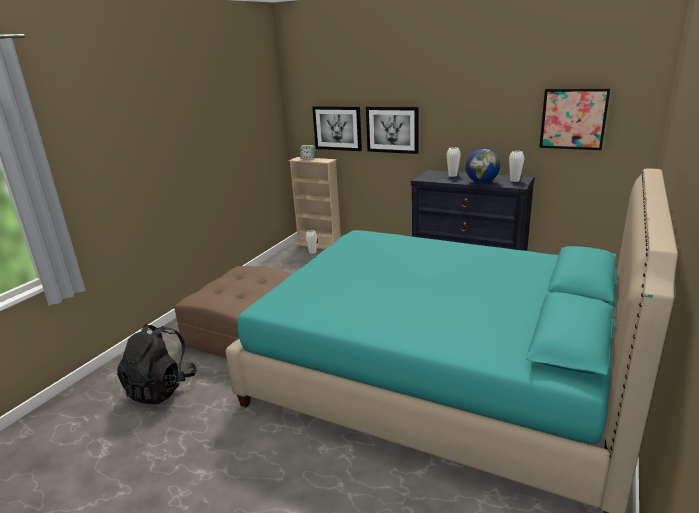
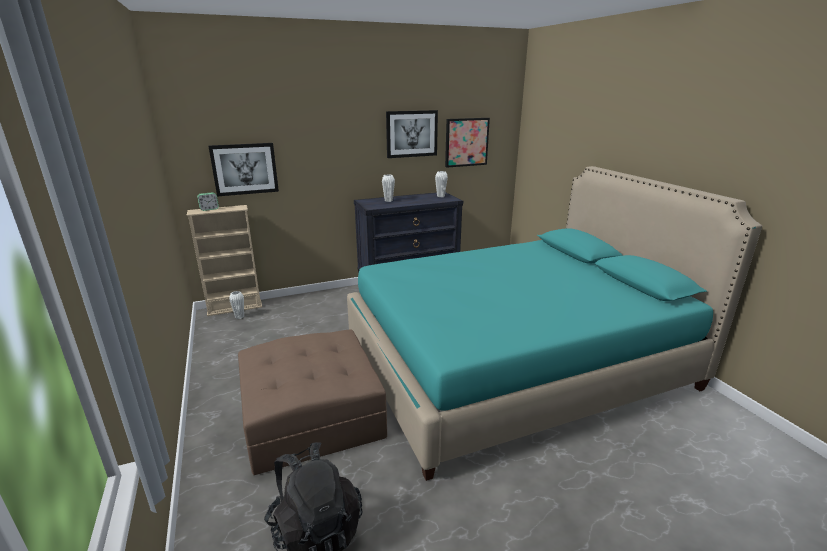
camera: 50 degrees left, 0 degrees up
(392, 129) = (313, 164): picture -> picture (411, 134)
(482, 182) = (423, 201): globe -> none

